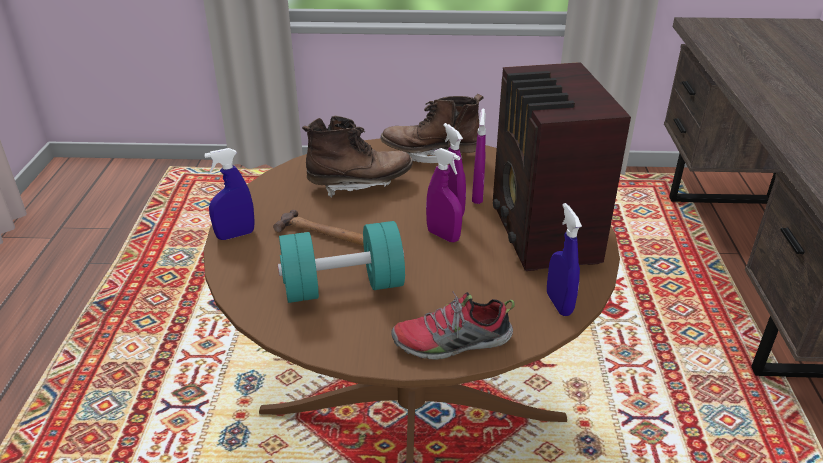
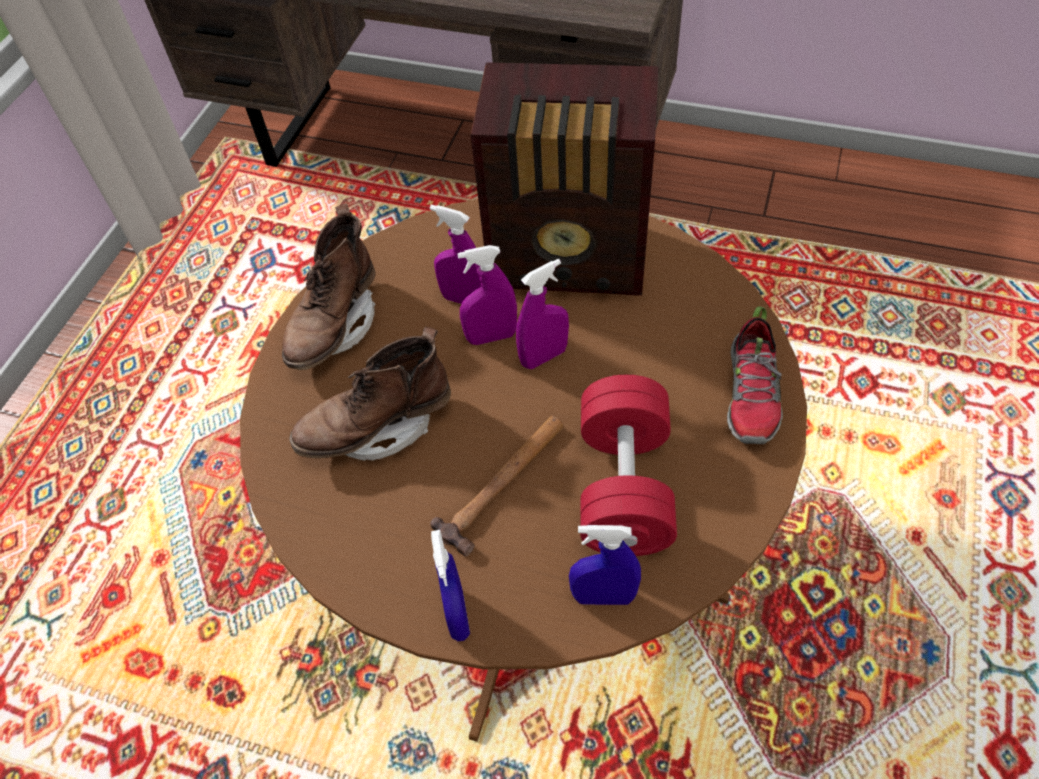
camera: 70 degrees left, 20 degrees up
(343, 287) = (624, 486): turquoise dumbbell -> red dumbbell
(359, 184) = (378, 428): brown boot -> brown boot turned 120 degrees counterclockwise
(559, 304) = (705, 283): blue spray bottle -> blue spray bottle (603, 596)

